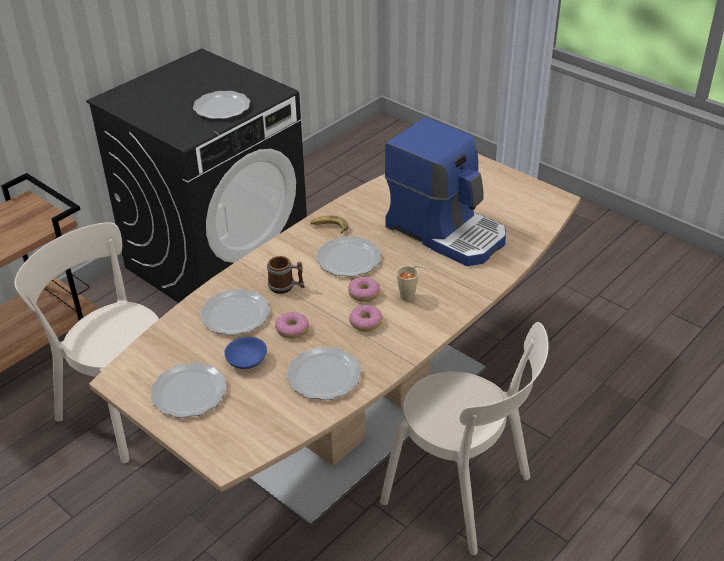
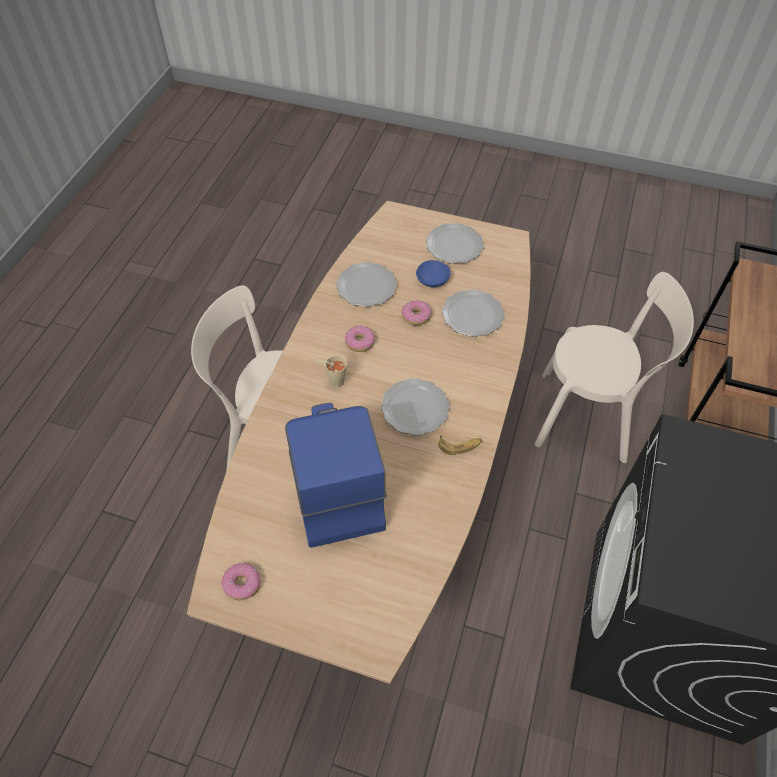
camera: 155 degrees right, 15 degrees up
(222, 107) = (700, 517): plate -> none
(286, 287) = (451, 356): mug -> none
(364, 294) = (377, 372): donut -> donut (242, 584)
(447, 231) = (332, 484): coffee machine -> coffee machine turned 60 degrees clockwise

